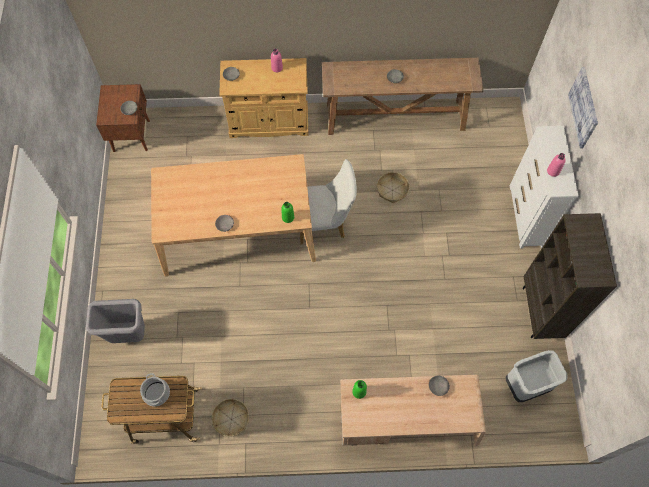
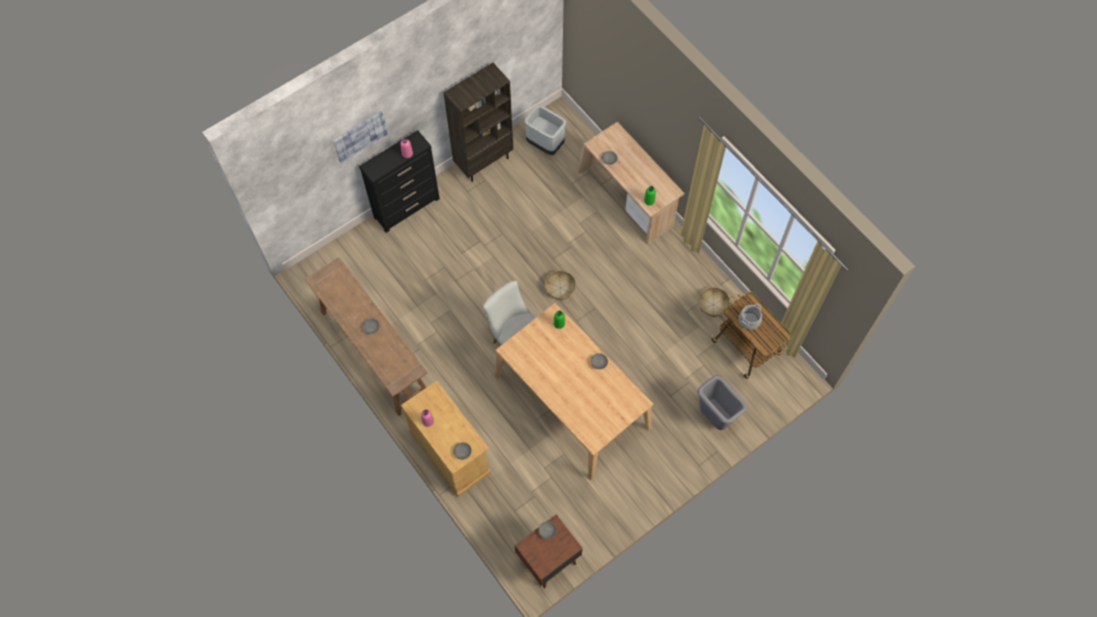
camera: 125 degrees left, 0 degrees up
(392, 190) = (450, 312): basket -> basket (560, 287)
(526, 216) = (407, 208): white dresser -> black dresser

